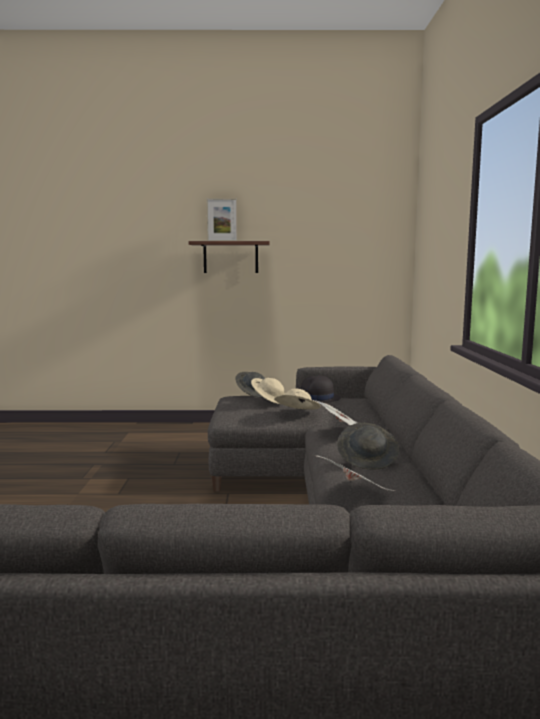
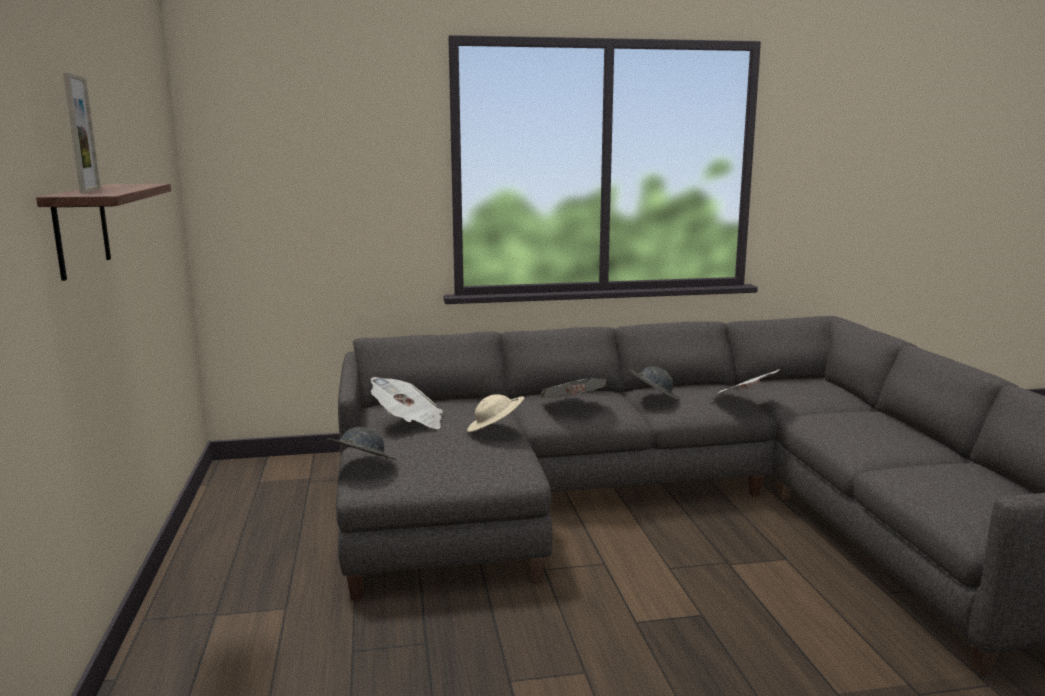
camera: 100 degrees left, 5 degrees up
(270, 401) = (429, 447): beige hat -> none
(316, 398) = (409, 422): black hat -> newspaper

